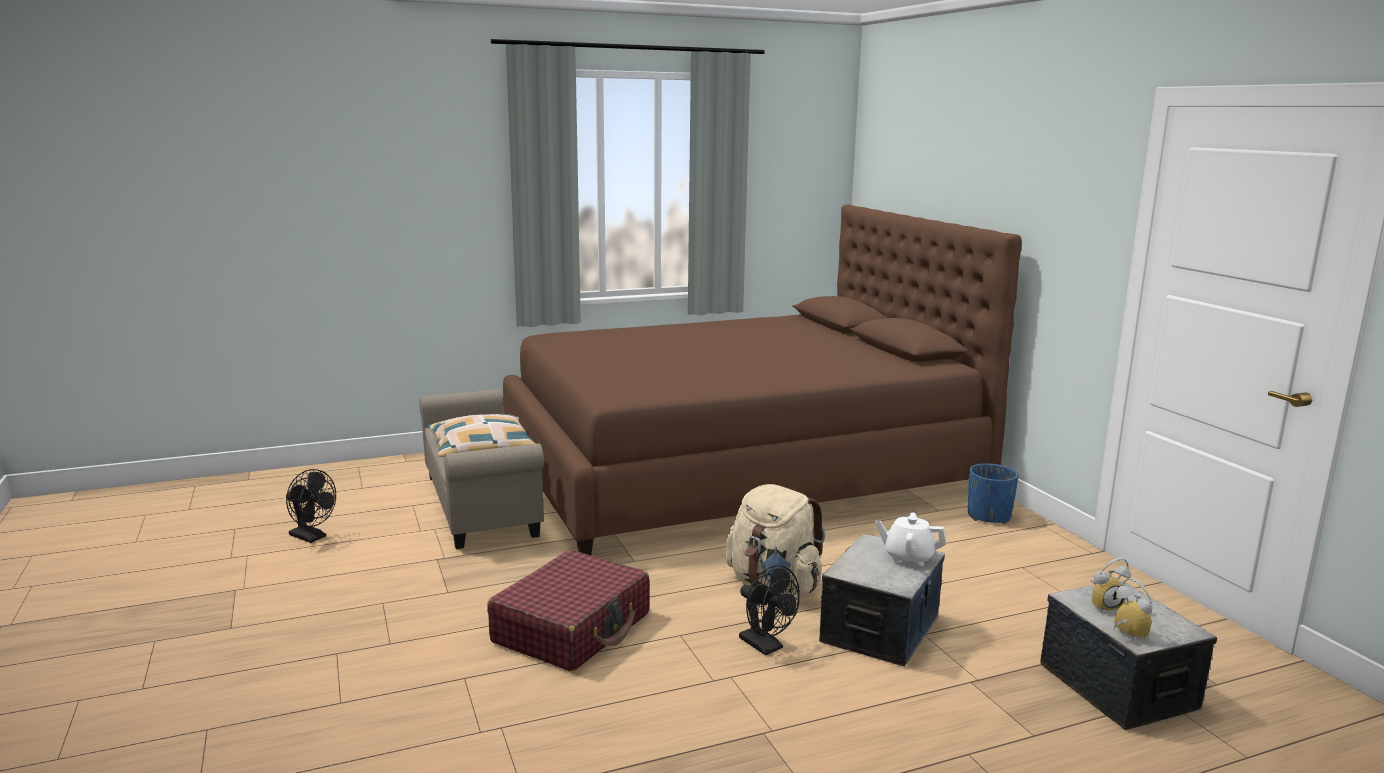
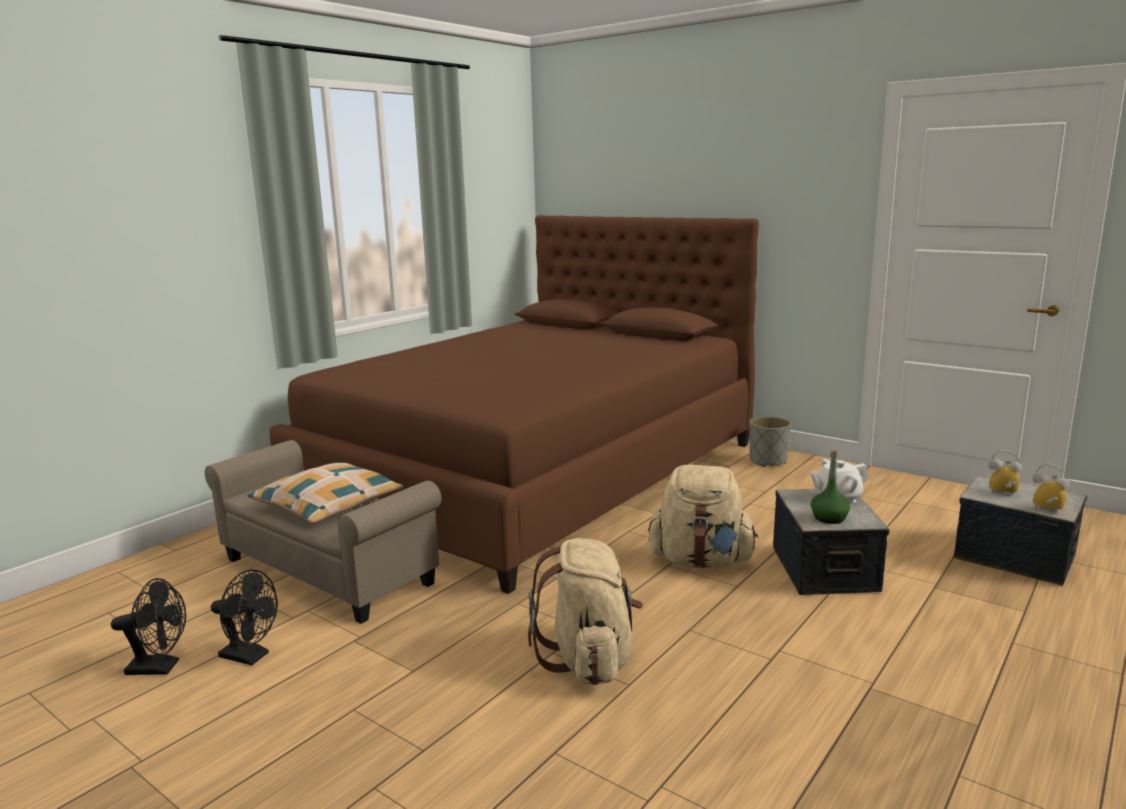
camera: 30 degrees left, 0 degrees up
(572, 628) = (589, 659): red suitcase -> beige backpack
(766, 646) = (767, 614): black fan -> black fan (250, 656)
(866, 571) = (829, 518): none -> green bottle
(989, 516) = (768, 461): blue planter -> grey planter
(1104, 605) = (1002, 494): alarm clock -> alarm clock turned 120 degrees counterclockwise

